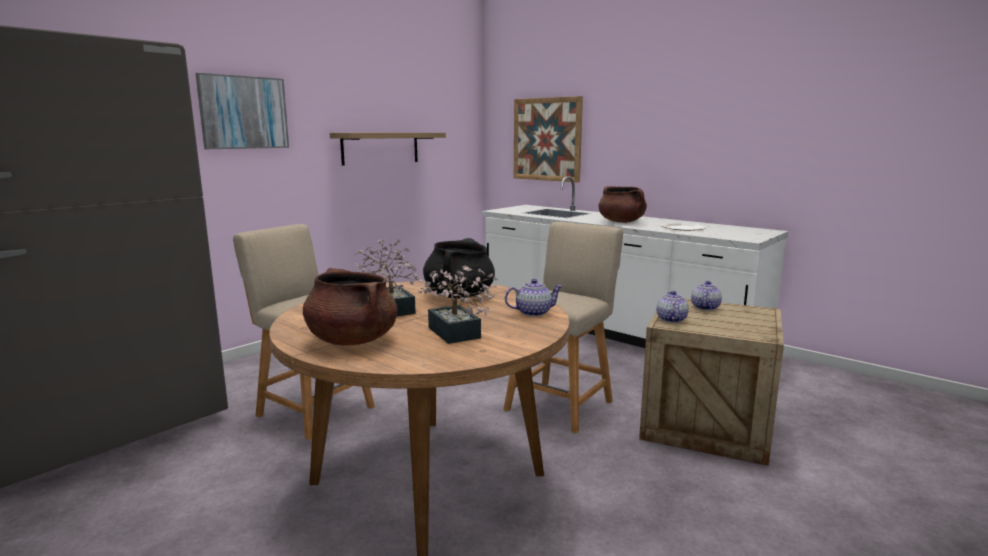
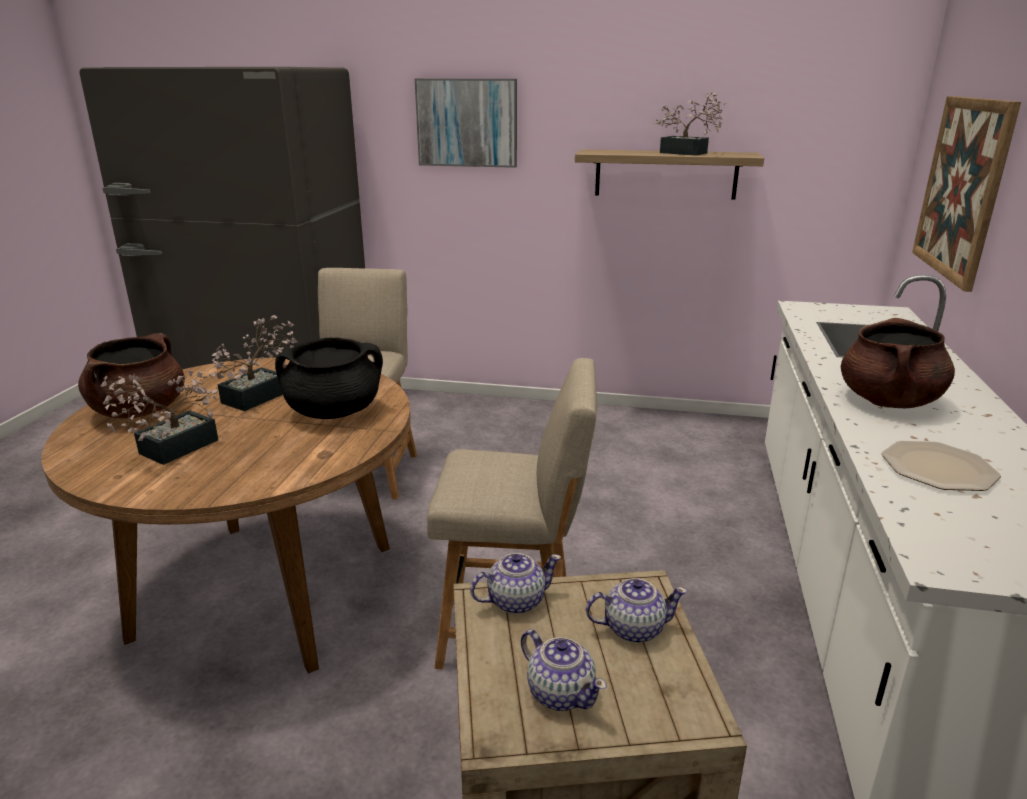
camera: 60 degrees right, 10 degrees up
(402, 132) = (688, 153): none -> potted plant
(533, 312) = (282, 469): teapot -> teapot (560, 692)

